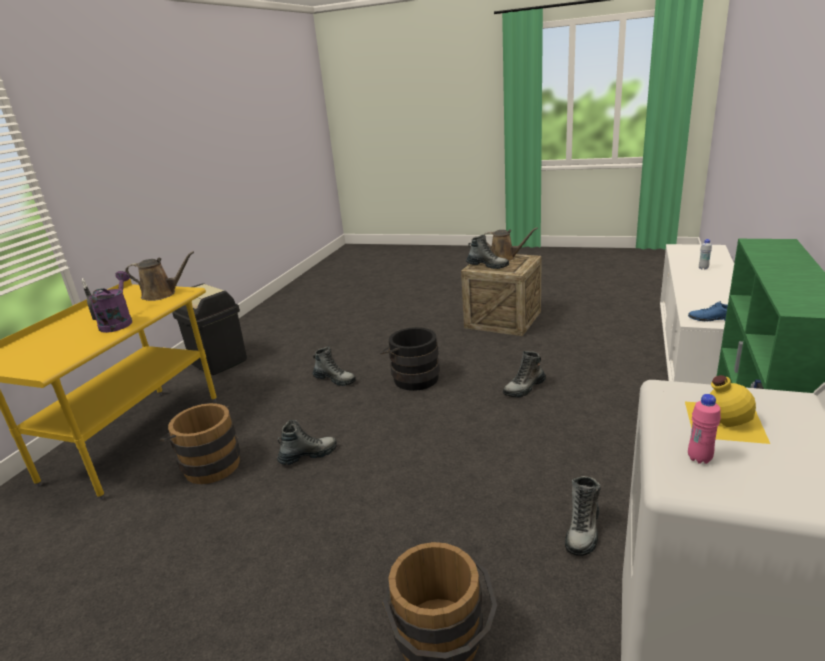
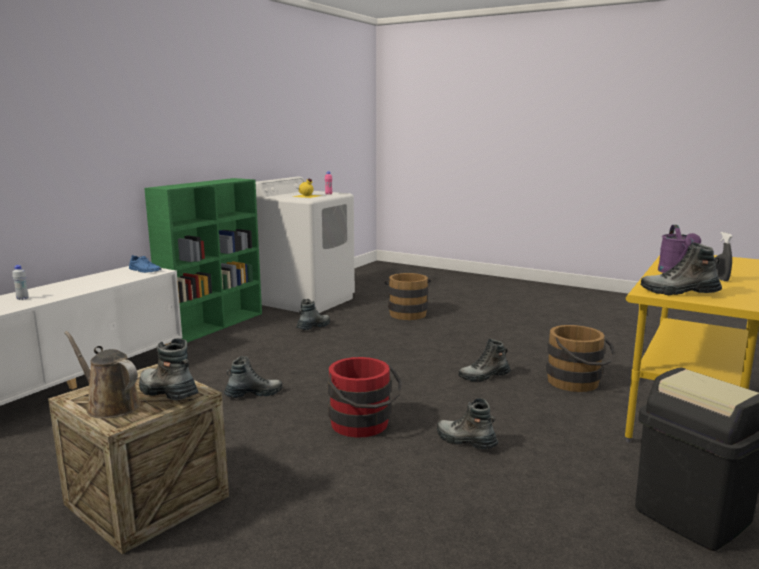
camera: 170 degrees left, 10 degrees down
(162, 294) = (679, 292): brown watering can -> boot
(412, 377) = (363, 426): black bucket -> red bucket

